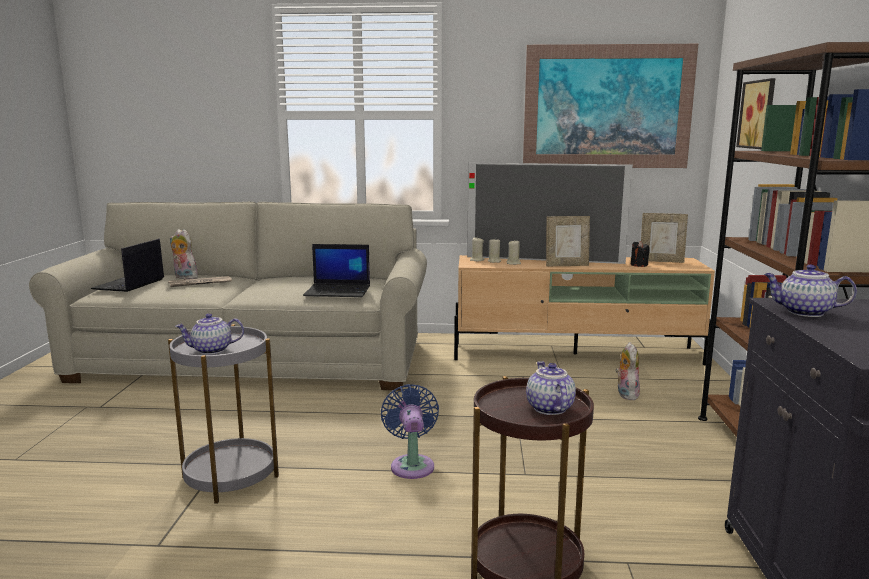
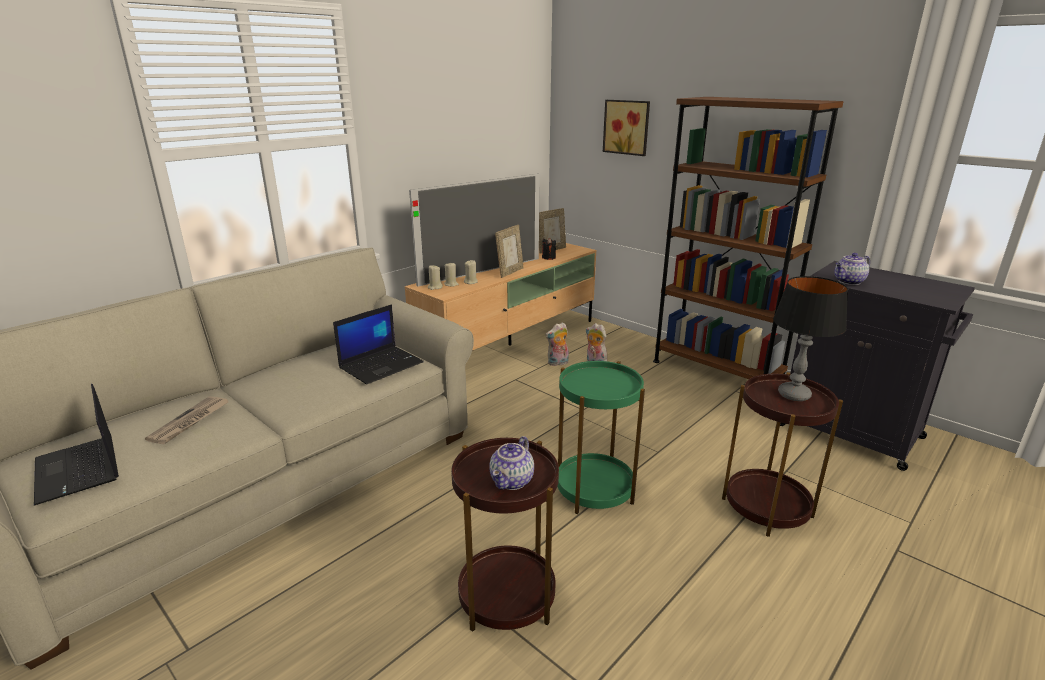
camera: 50 degrees left, 10 degrees up
(184, 277) = (136, 424): plush toy -> plush toy (558, 363)
(230, 477) = (507, 596): grey side table -> brown side table
(412, 464) = (594, 490): blue fan -> green side table
(548, 408) = (794, 395): teapot -> table lamp
(607, 107) = (487, 119): picture -> none

